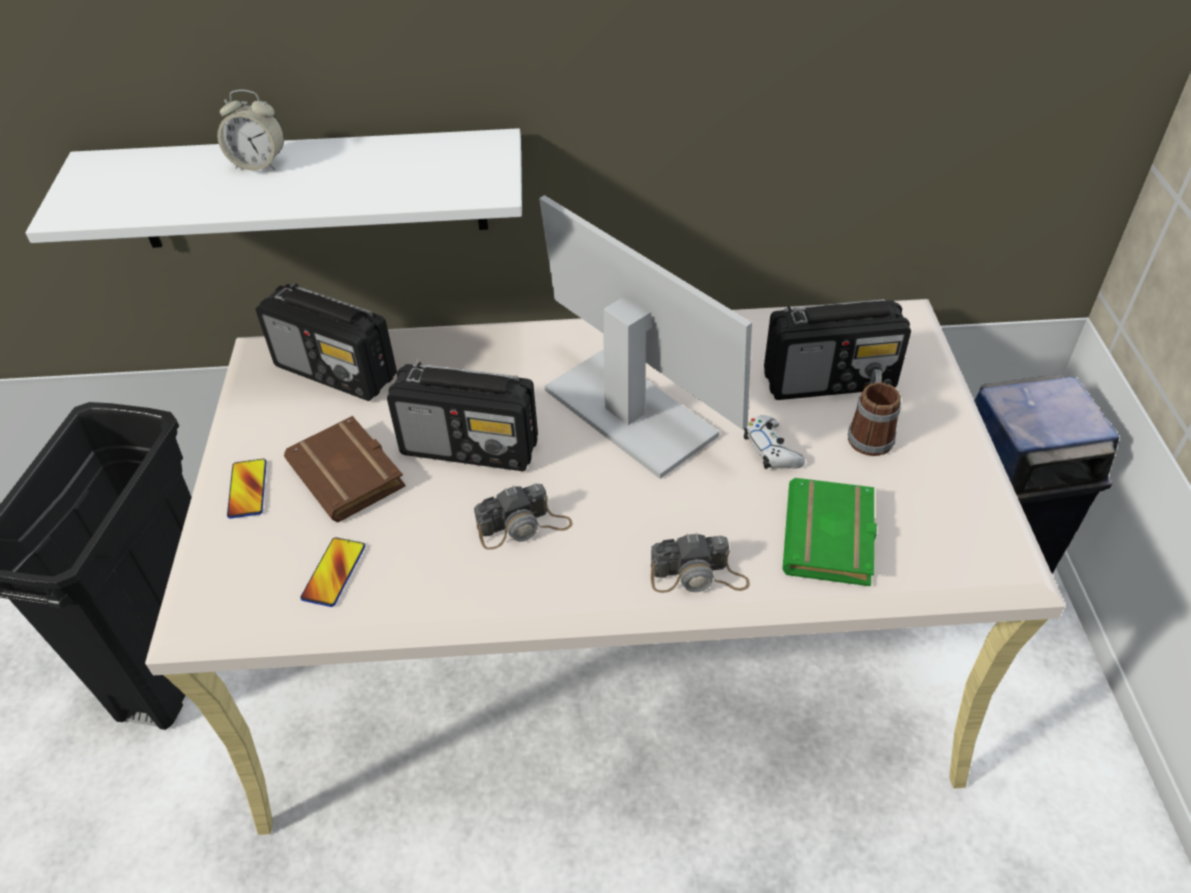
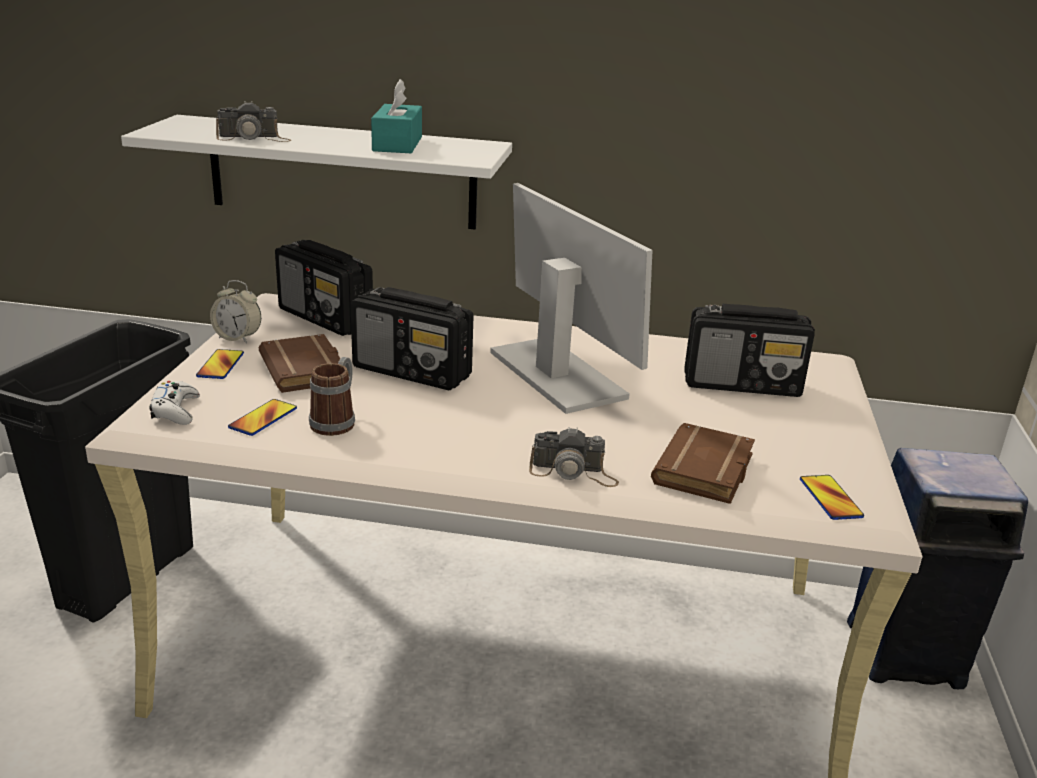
camera: 10 degrees right, 20 degrees down
(259, 164) = (306, 132): alarm clock -> alarm clock (237, 338)
(385, 169) = (397, 144): none -> turquoise tissue box
(524, 526) = (434, 420): camera -> camera (254, 138)
(771, 450) = (673, 414): white game controller -> white game controller (175, 411)
(832, 540) = (706, 472): green book -> brown book
(869, 432) = (767, 418): mug -> mug (336, 421)
(964, 549) = (830, 498): none -> phone

